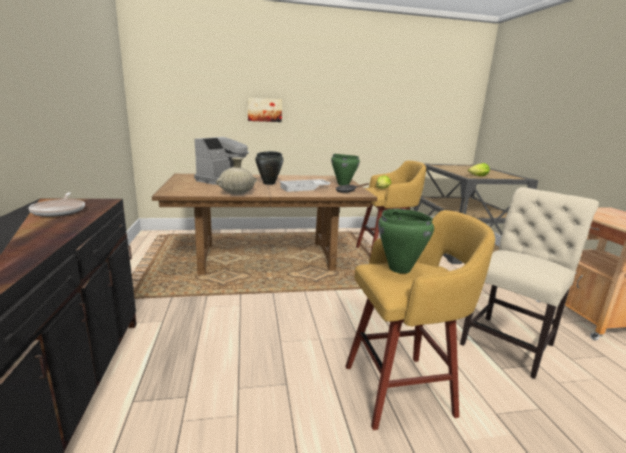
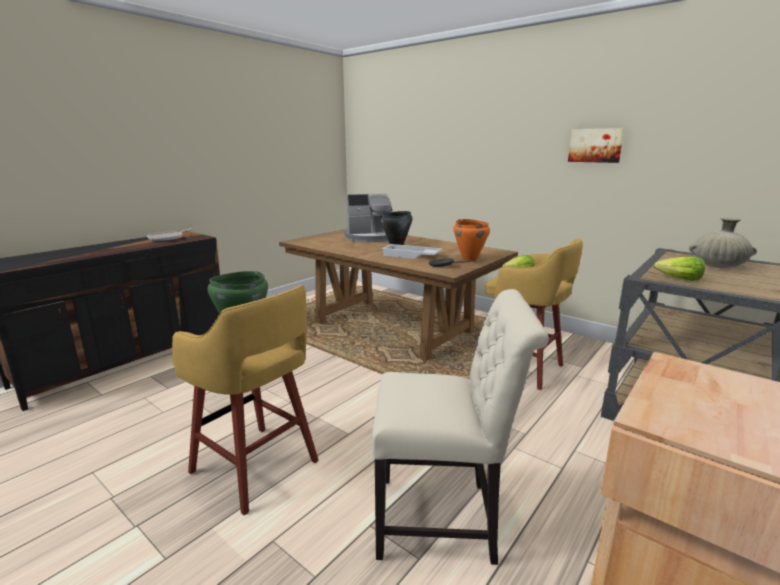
camera: 50 degrees right, 0 degrees up
(237, 193) = (338, 249): beige vase -> beige vase (718, 266)
(264, 110) = (452, 164): picture -> picture (595, 145)
(343, 184) = (469, 259): green cooking pot -> orange cooking pot

